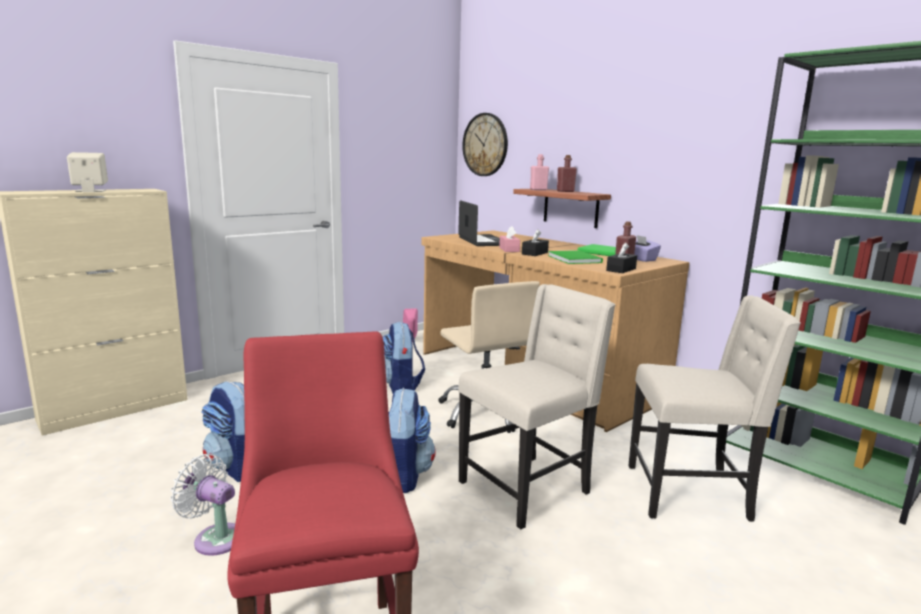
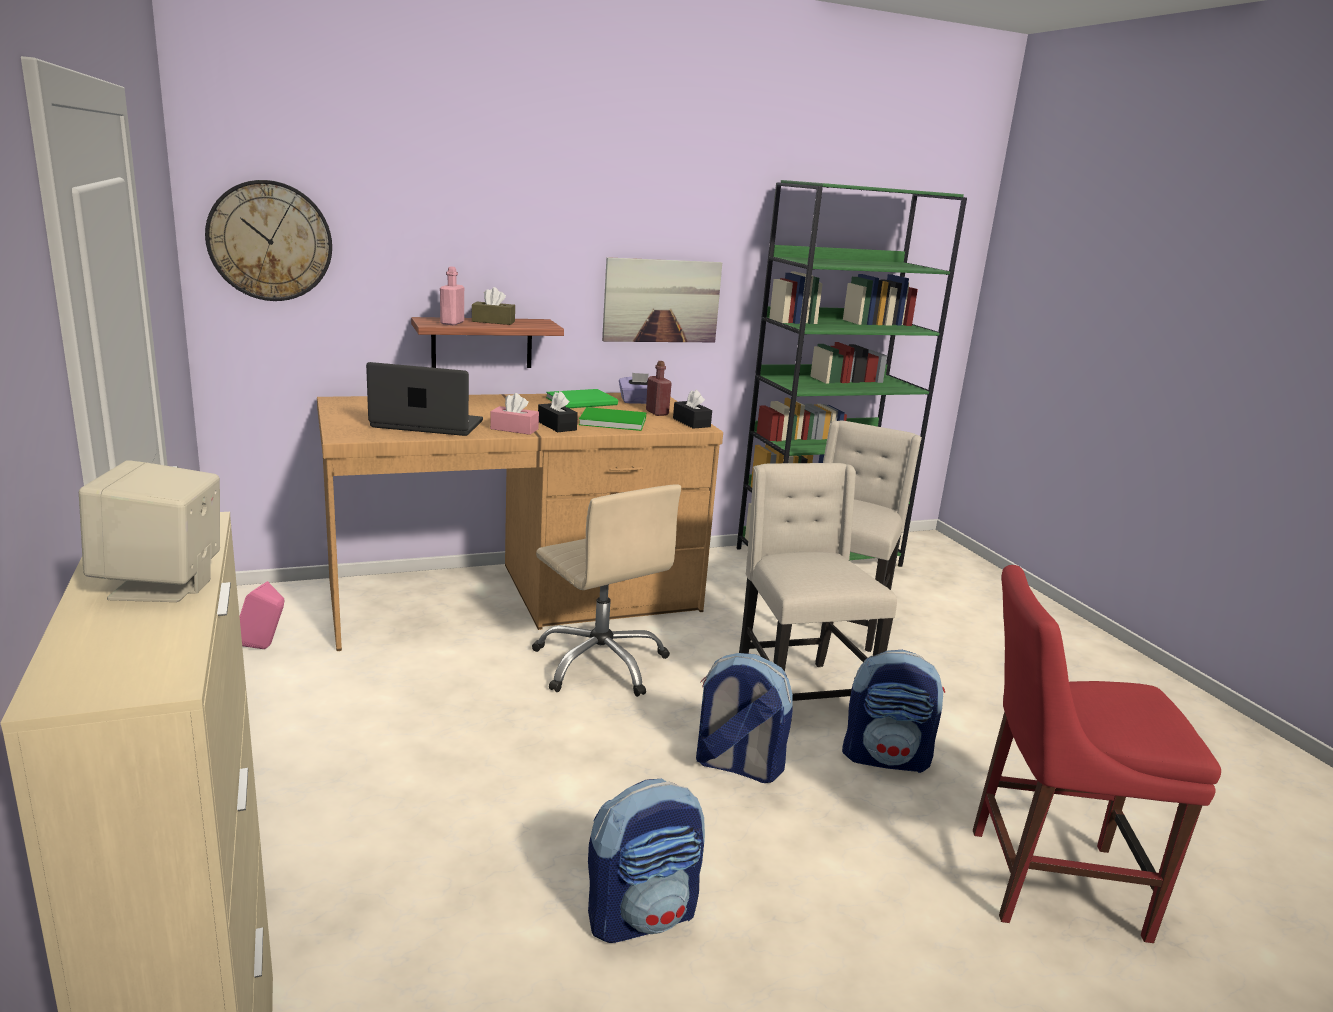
camera: 70 degrees left, 5 degrees up
(215, 538) = (834, 953): white fan -> none
(401, 386) = (456, 703): backpack -> backpack (886, 757)
(485, 412) = (601, 663): beige office chair -> beige office chair turned 60 degrees clockwise
(565, 191) = (493, 321): red bottle -> brown tissue box
(694, 184) = (662, 301): none -> picture

